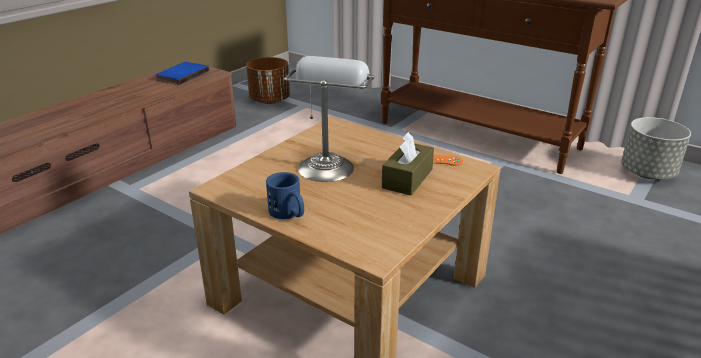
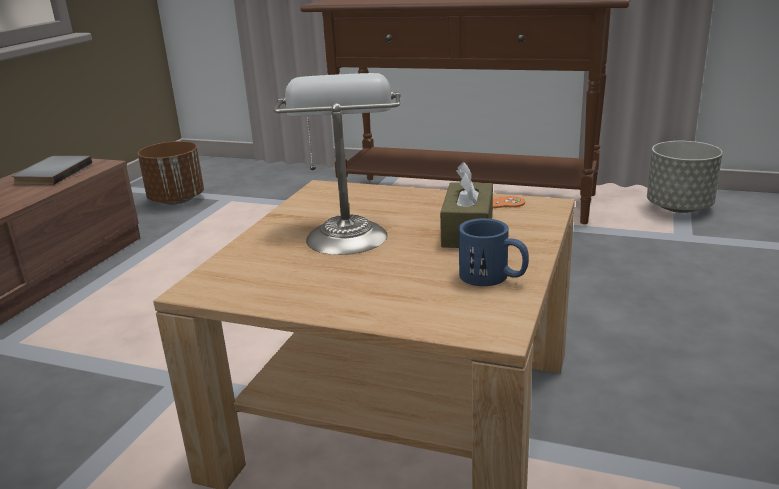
camera: 15 degrees left, 5 degrees down
(181, 75) = (51, 173): blue book -> grey book
(289, 213) = (330, 300): blue mug -> blue mug (493, 277)

